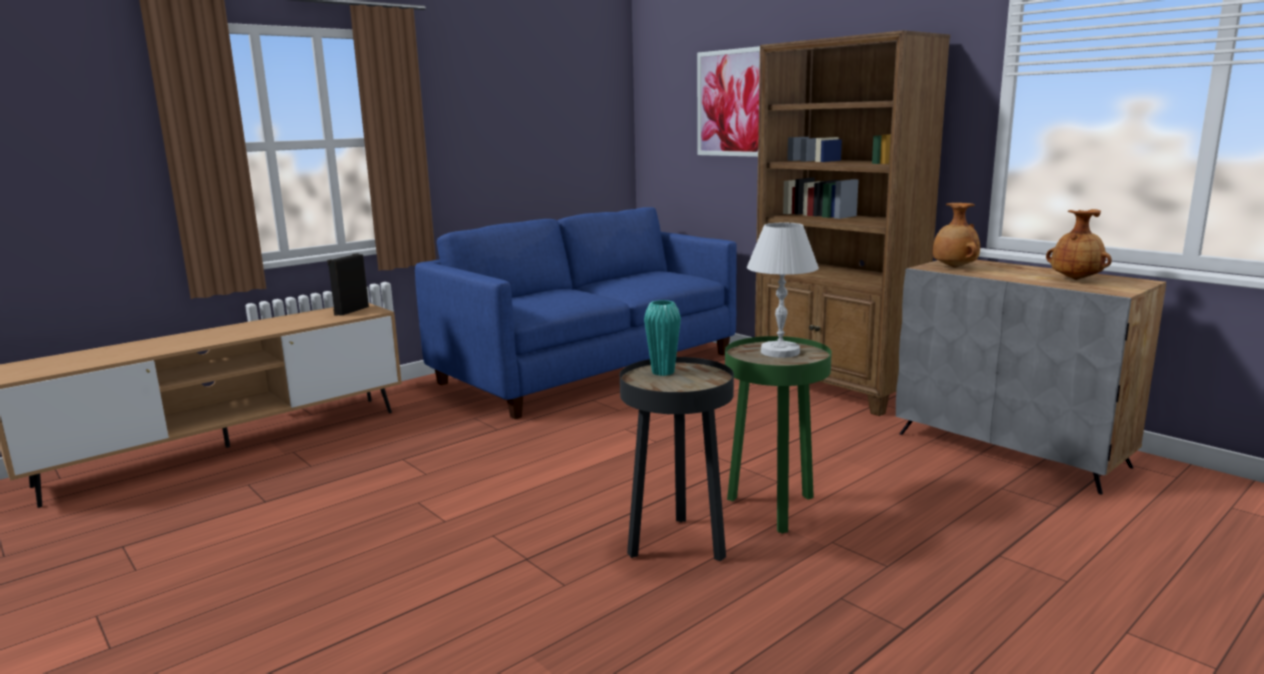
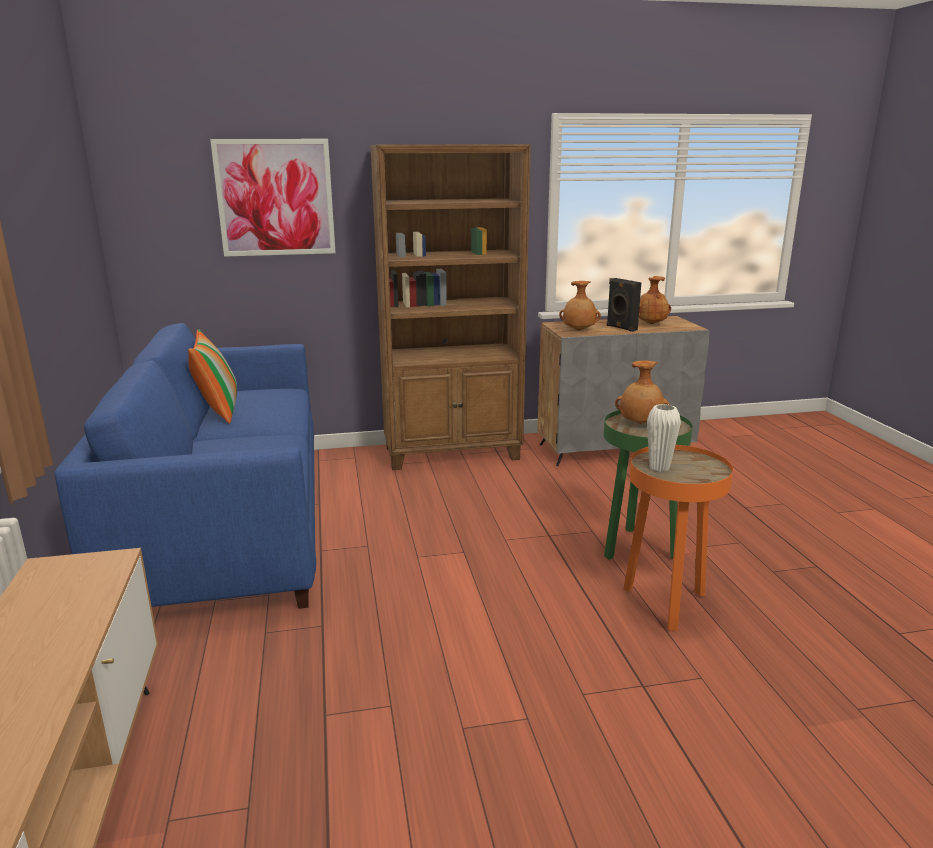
camera: 60 degrees left, 5 degrees up
(350, 311) = (69, 577): black speaker -> black speaker (621, 328)
(623, 277) = (218, 411): none -> pillow
(663, 372) = (659, 467): turquoise vase -> white vase
(678, 545) = (666, 604): black side table -> orange side table
(779, 352) = (640, 423): white table lamp -> brown vase

